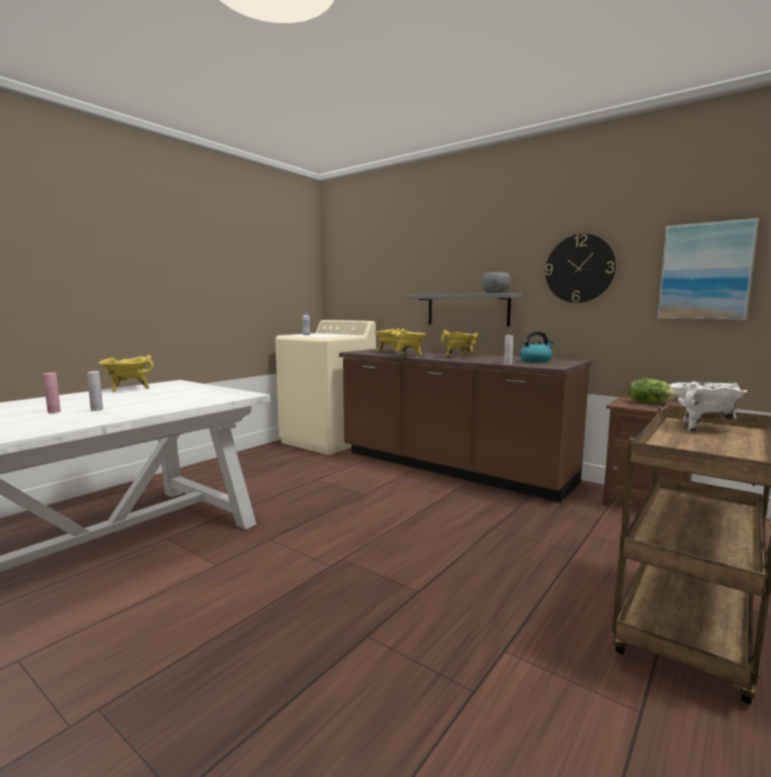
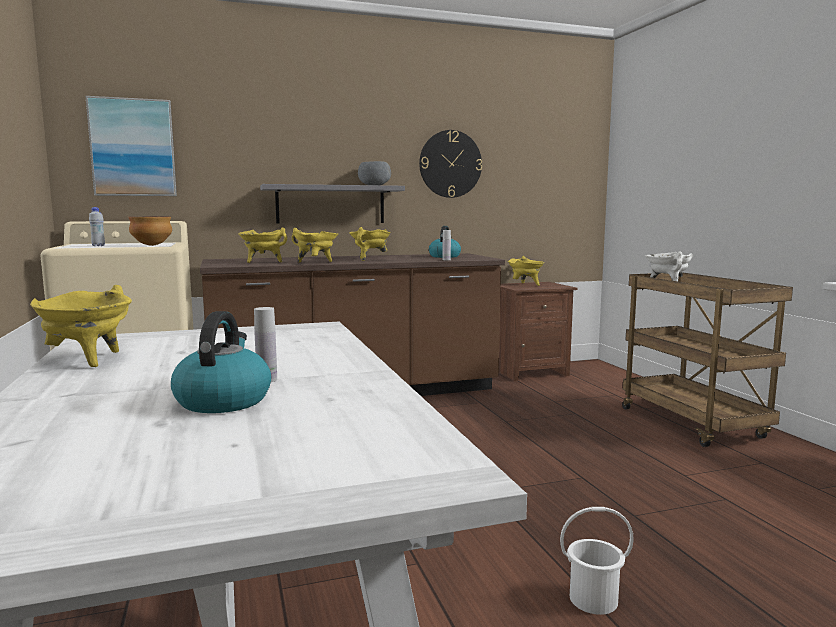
camera: 55 degrees left, 0 degrees up
(54, 412) = (223, 400): pink bottle -> kettle
(204, 644) = (594, 600): none -> white bucket
(324, 336) = (152, 245): none -> bowl
(649, 403) = (525, 285): lettuce -> yellow cooking pot
(705, 271) = (542, 173): picture -> picture (133, 148)

